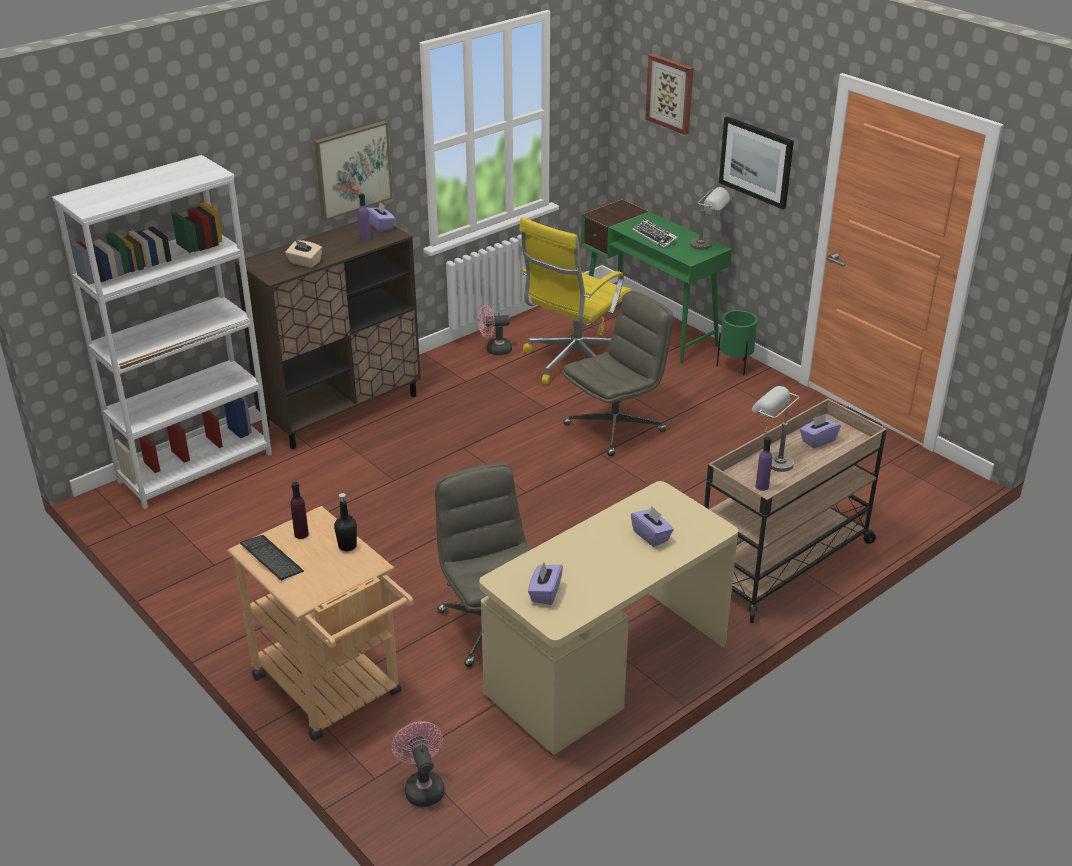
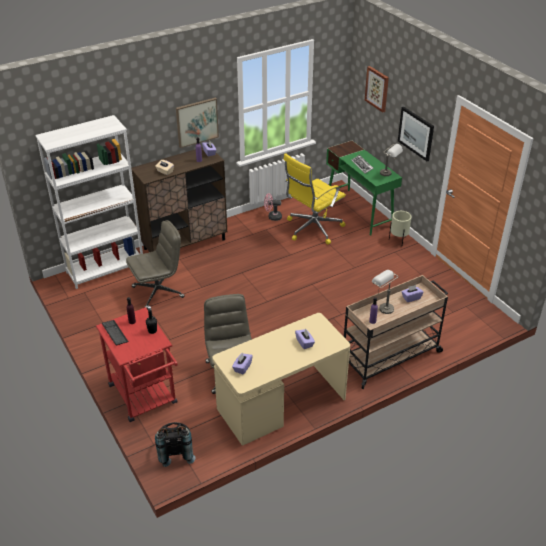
camera: 10 degrees right, 5 degrees up
(334, 692) = (145, 398): beige cart -> red cart
(422, 786) = (175, 452): pink fan -> black backpack
(615, 427) = (323, 269): grey office chair -> grey office chair (158, 292)
(735, 367) = (398, 241): green planter -> beige planter

